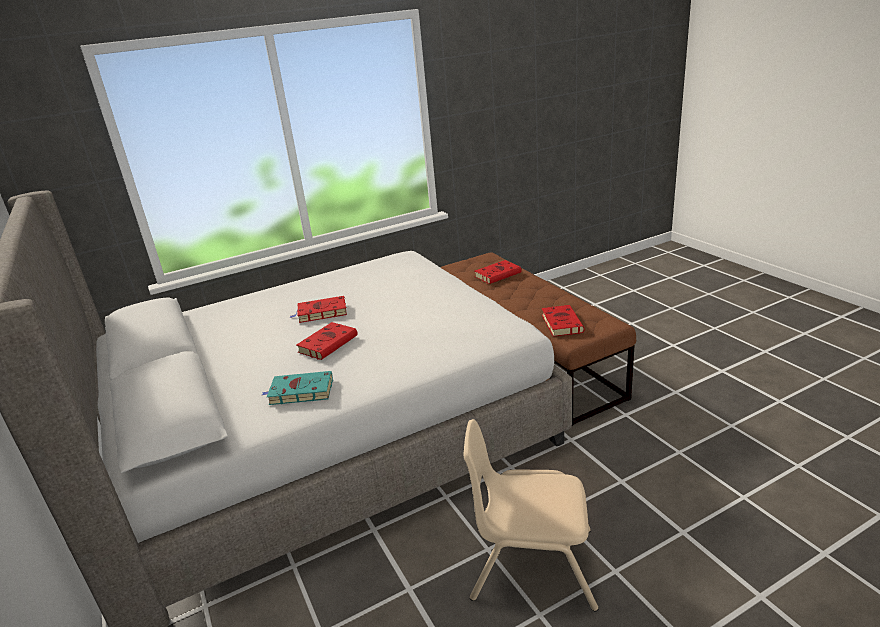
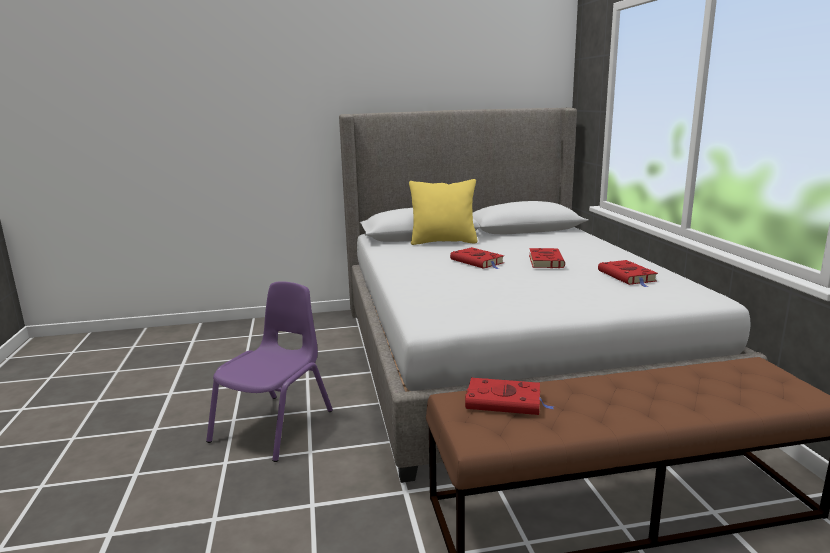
camera: 105 degrees right, 10 degrees down
(219, 387) = (443, 242): none -> yellow pillow
(299, 392) = (412, 256): turquoise book -> none
(498, 274) = (713, 390): red book -> red book (628, 276)
(532, 564) = (274, 426): beige chair -> purple chair

